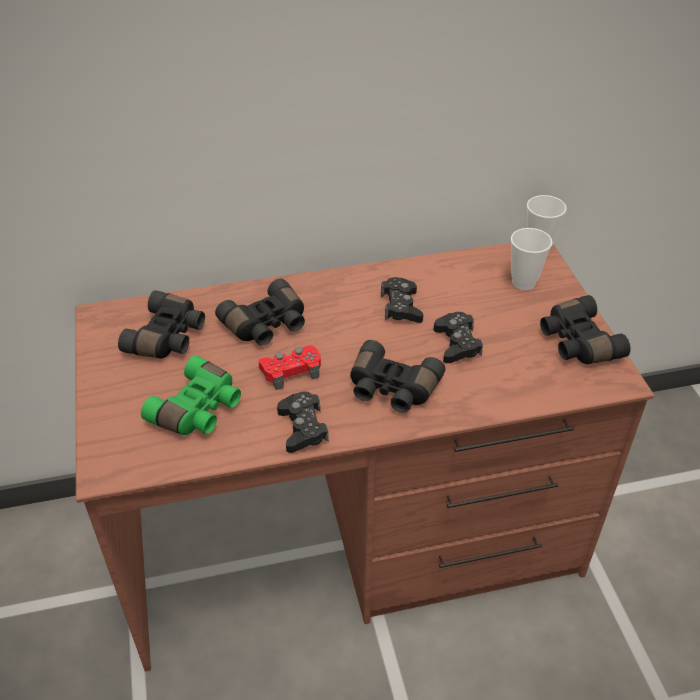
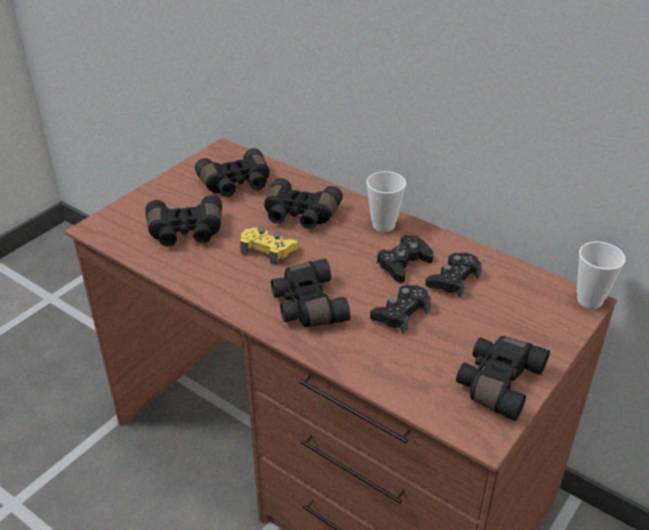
camera: 50 degrees right, 5 degrees down
(199, 410) = (185, 233): green binoculars -> black binoculars
(291, 371) = (268, 250): red game controller -> yellow game controller
(302, 427) = (219, 284): black game controller -> black game controller (453, 280)
(523, 282) = (529, 313): cup -> cup (383, 225)

